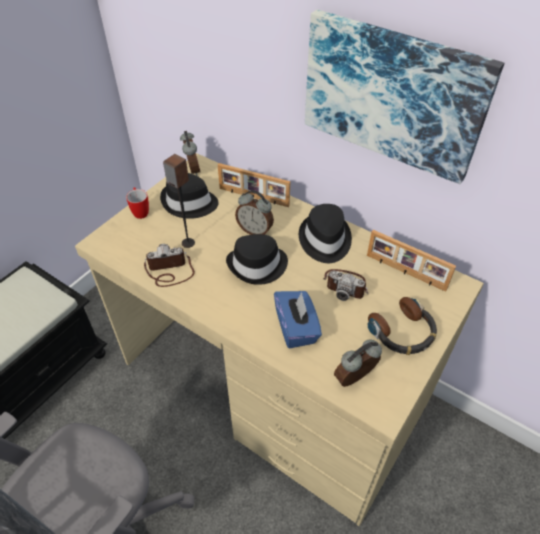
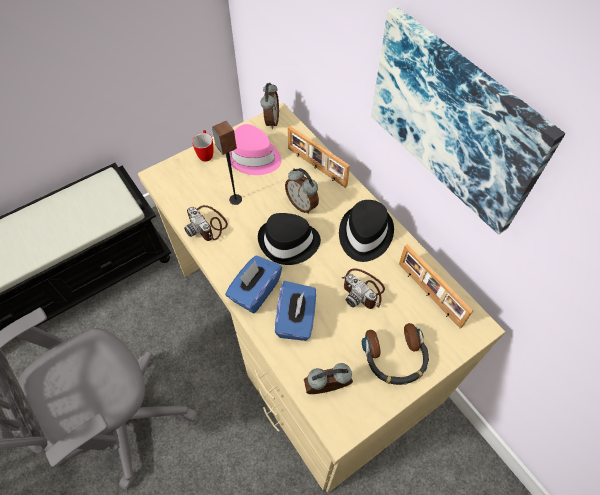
camera: 20 degrees right, 10 degrees up
(169, 271) = (207, 224): camera -> camera turned 135 degrees counterclockwise
(189, 203) = (253, 157): black hat -> pink hat
(245, 316) = (255, 291): none -> blue tissue box

